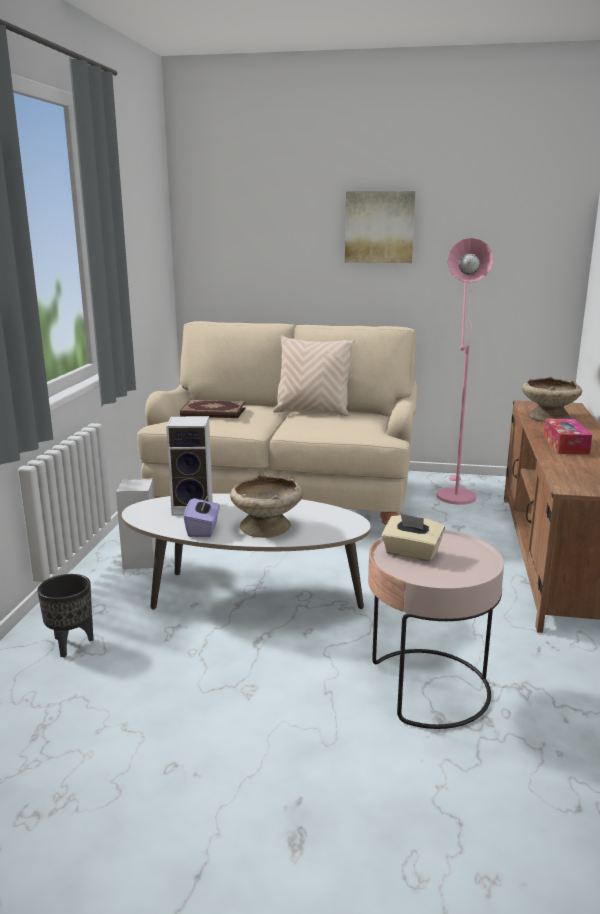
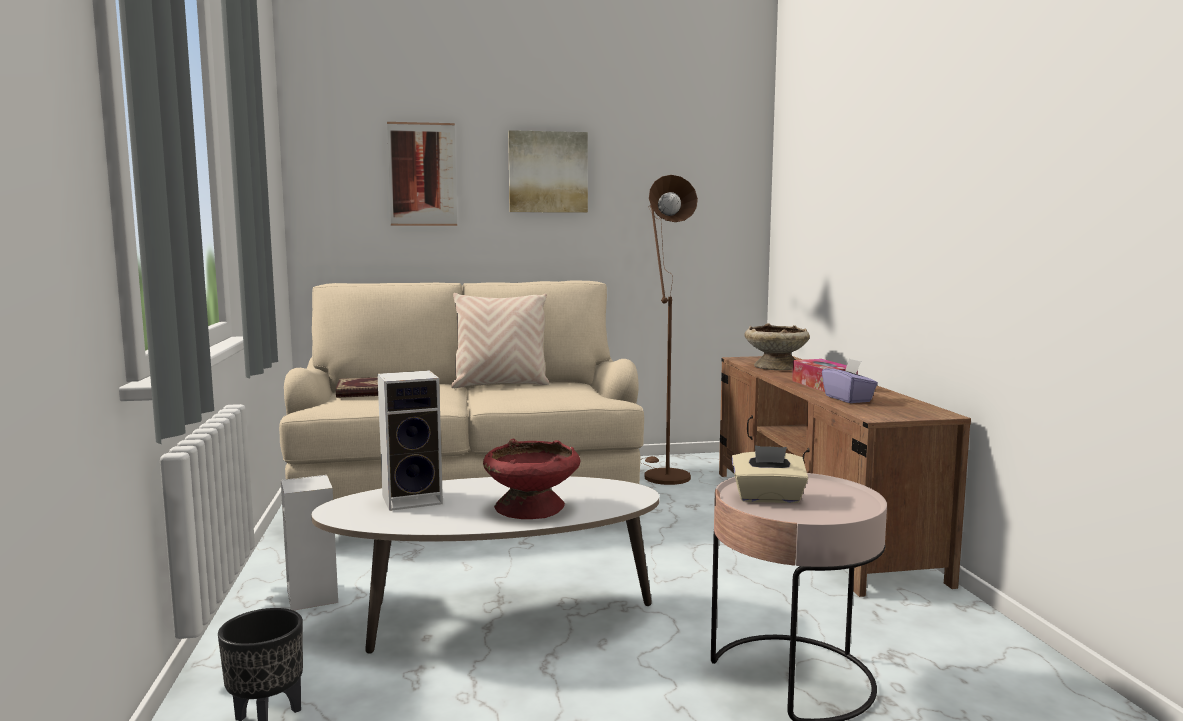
camera: 20 degrees left, 10 degrees down
(203, 530) = (449, 520): purple tissue box -> purple tissue box (848, 399)
(267, 527) = (532, 508): beige bowl -> red bowl
(275, 230) = (422, 174): none -> picture
(454, 494) = (662, 475): pink floor lamp -> brown floor lamp

